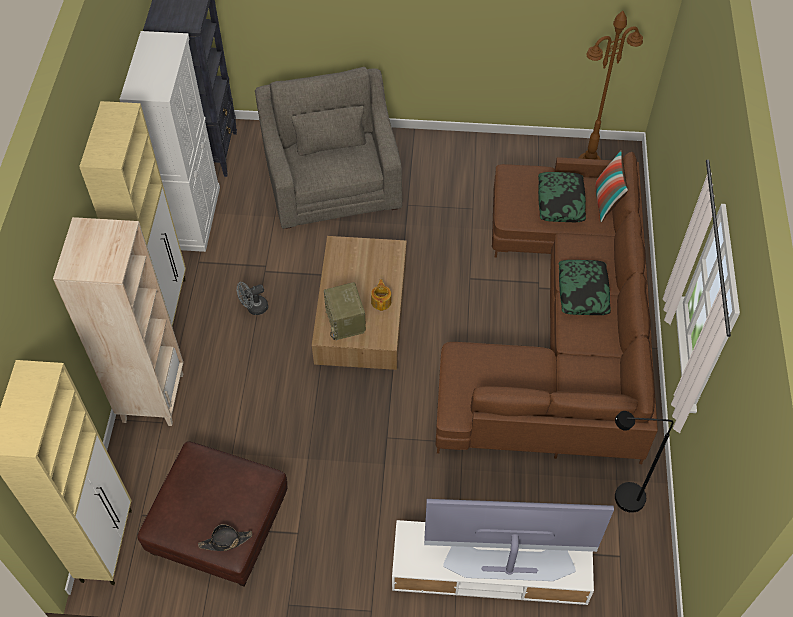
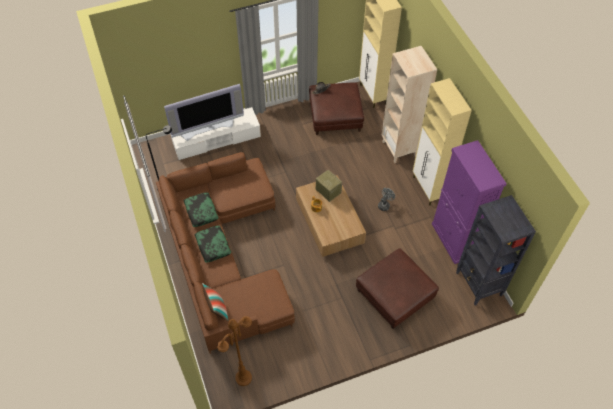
camera: 155 degrees right, 0 degrees up
(192, 217) = (454, 240): white cabinet -> purple cabinet
(332, 181) = (395, 295): grey armchair -> brown ottoman
(561, 202) = (244, 297): pillow -> pillow (201, 212)

